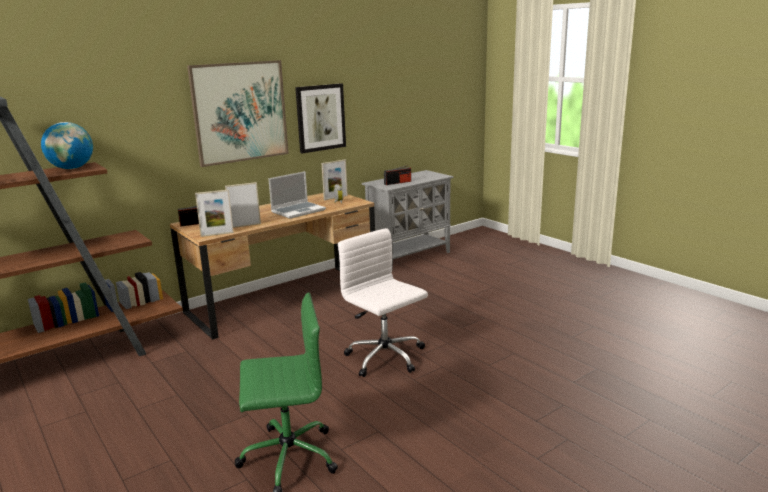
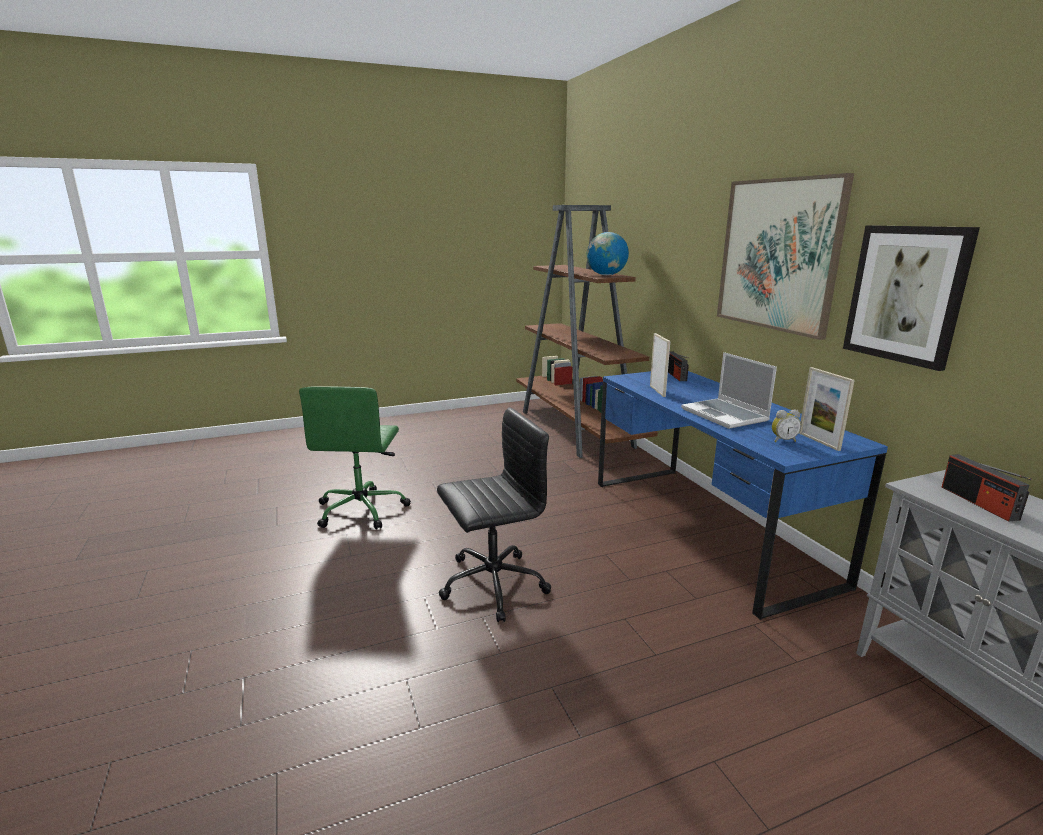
camera: 105 degrees right, 0 degrees up
(217, 234) = (626, 381): picture frame -> none
(284, 299) = (705, 528): brown desk -> blue desk
(386, 358) = (491, 584): white office chair -> black office chair

